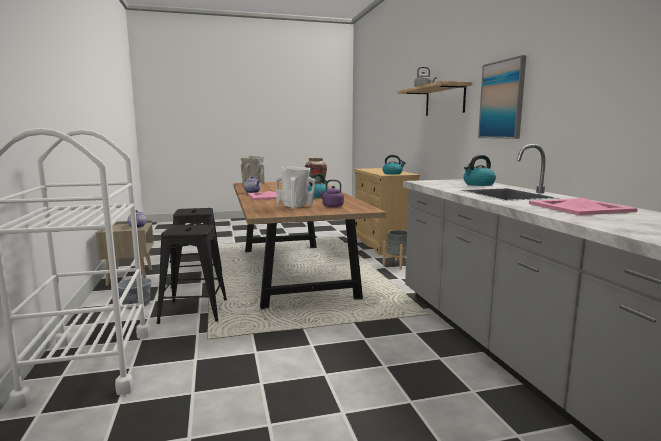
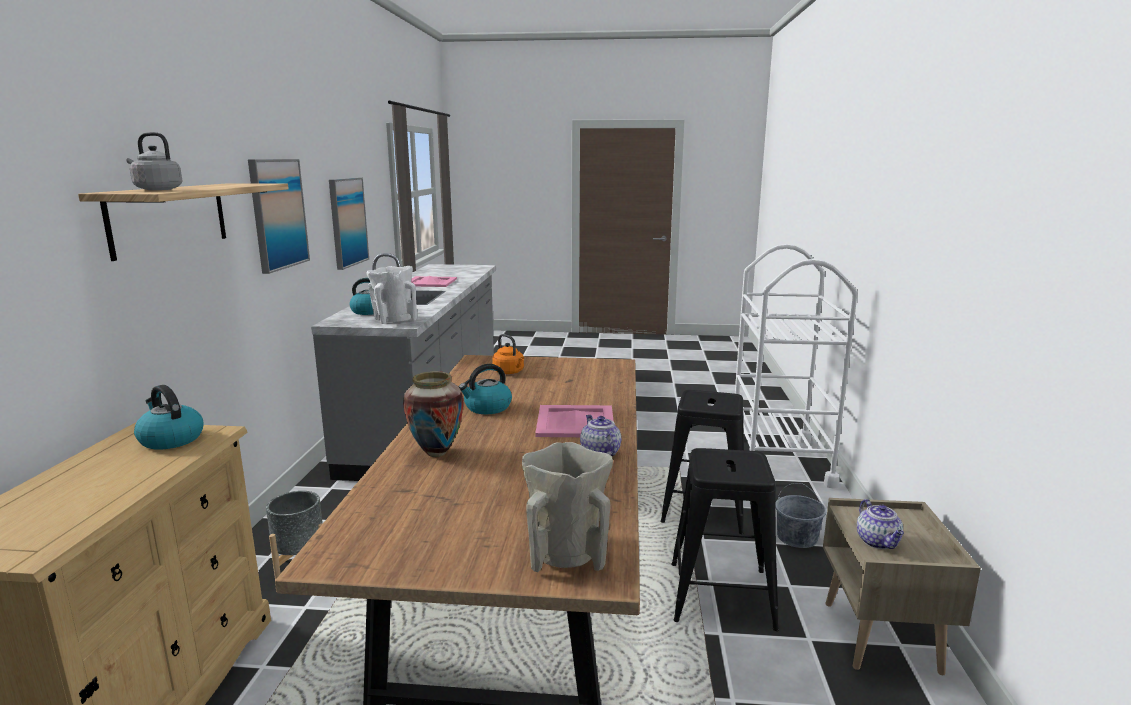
camera: 160 degrees left, 5 degrees up
(296, 206) = (559, 377): white vase -> white vase (394, 320)
(331, 206) = (509, 372): purple kettle -> orange kettle
(599, 111) = (347, 222): none -> picture

